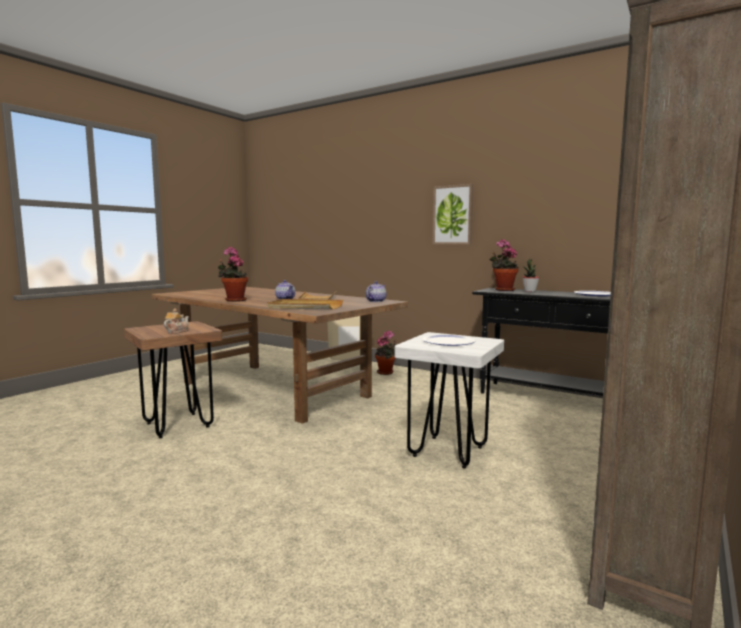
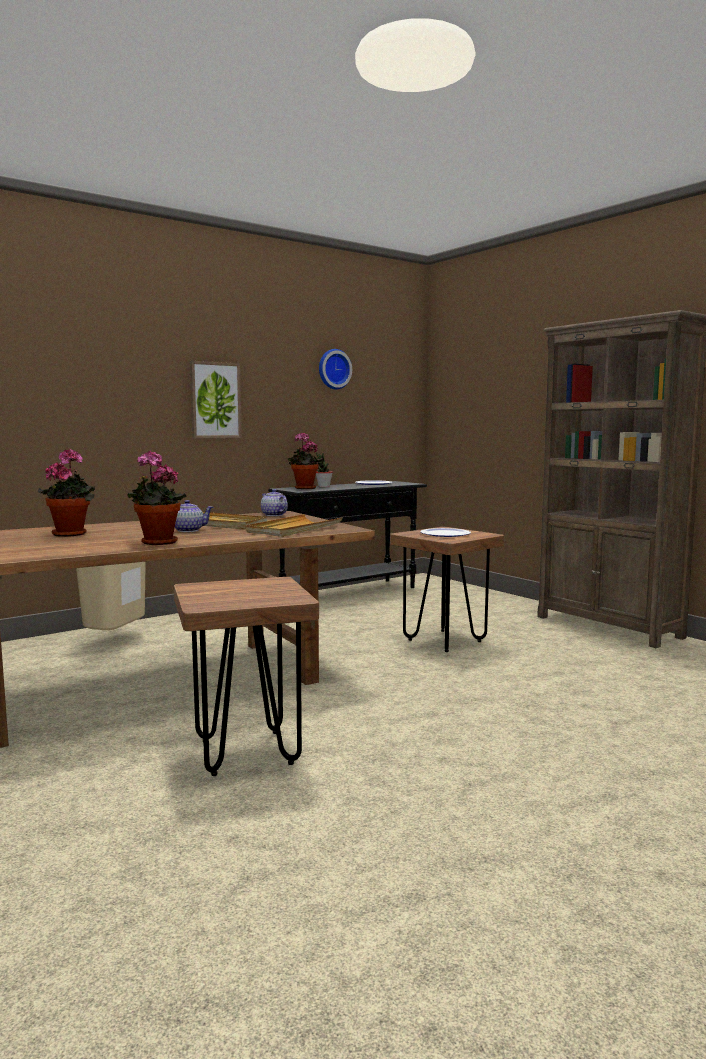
camera: 70 degrees left, 0 degrees up
(177, 331) = (274, 590): teapot -> none
(386, 372) = (171, 626): potted plant -> potted plant (71, 534)
(448, 452) = (445, 641): white stool -> brown stool
(574, 177) = (333, 369): none -> wall clock

